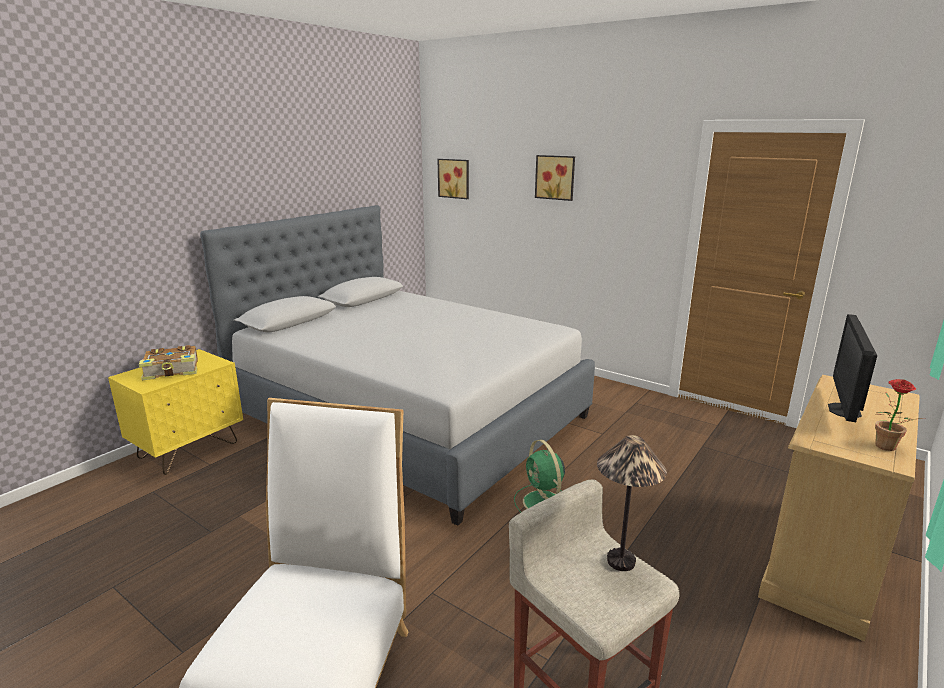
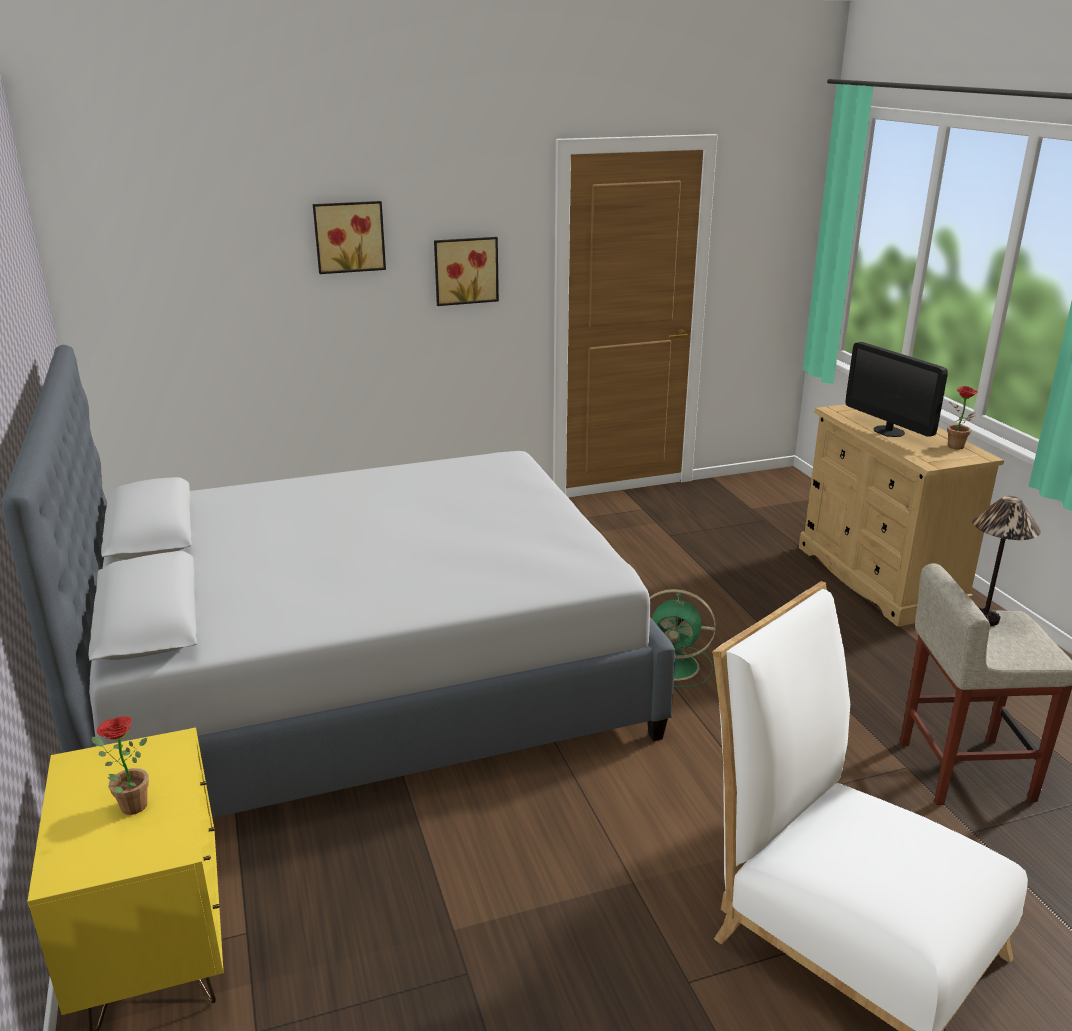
camera: 55 degrees left, 5 degrees up
(172, 370) = (128, 805): book -> potted plant
(454, 178) = (132, 262): picture -> picture (465, 270)

